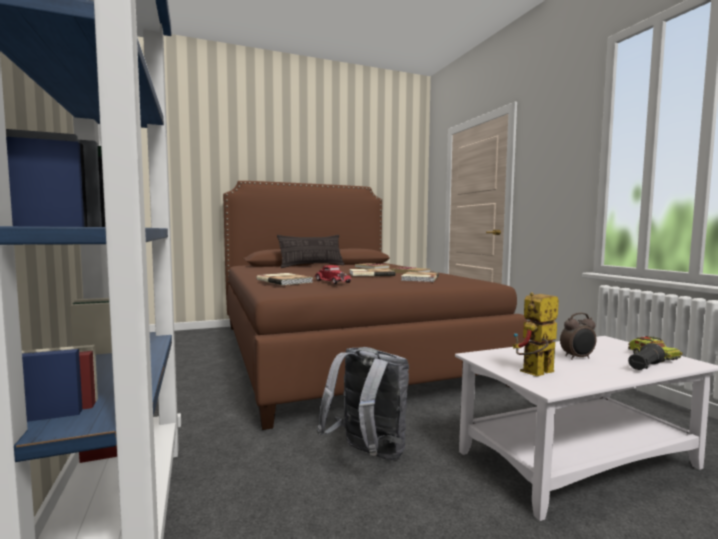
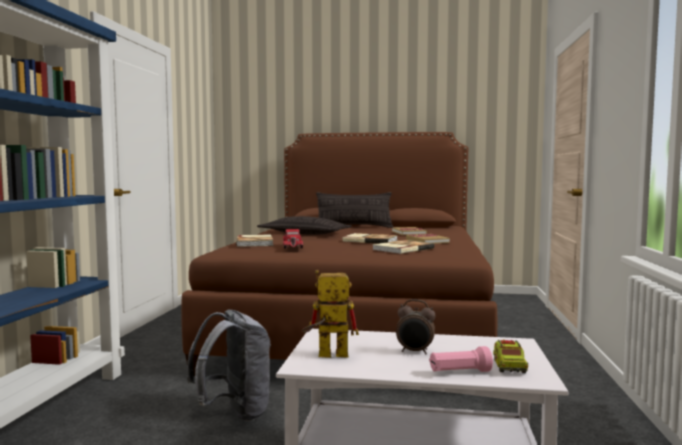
camera: 30 degrees right, 0 degrees up
(291, 272) = (305, 234): none -> pillow
(644, 367) = (459, 372): black flashlight -> pink flashlight

